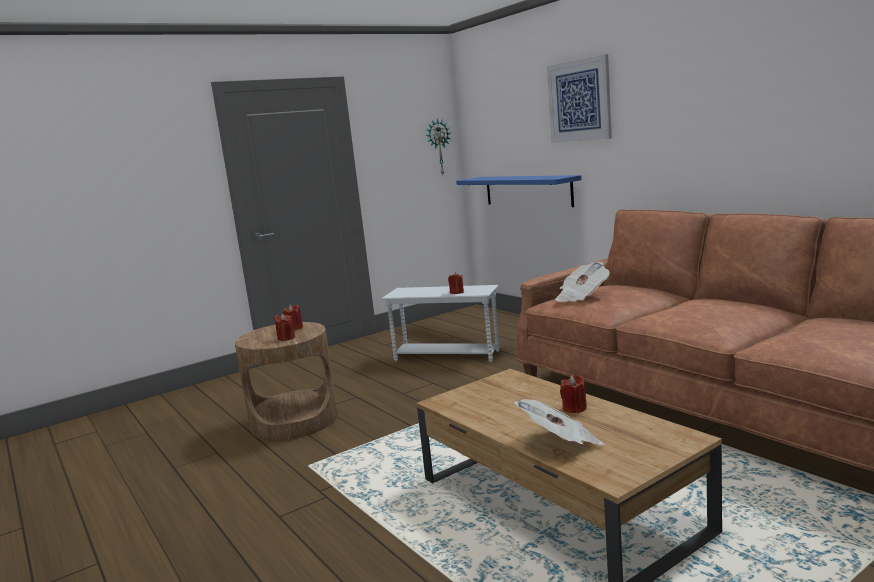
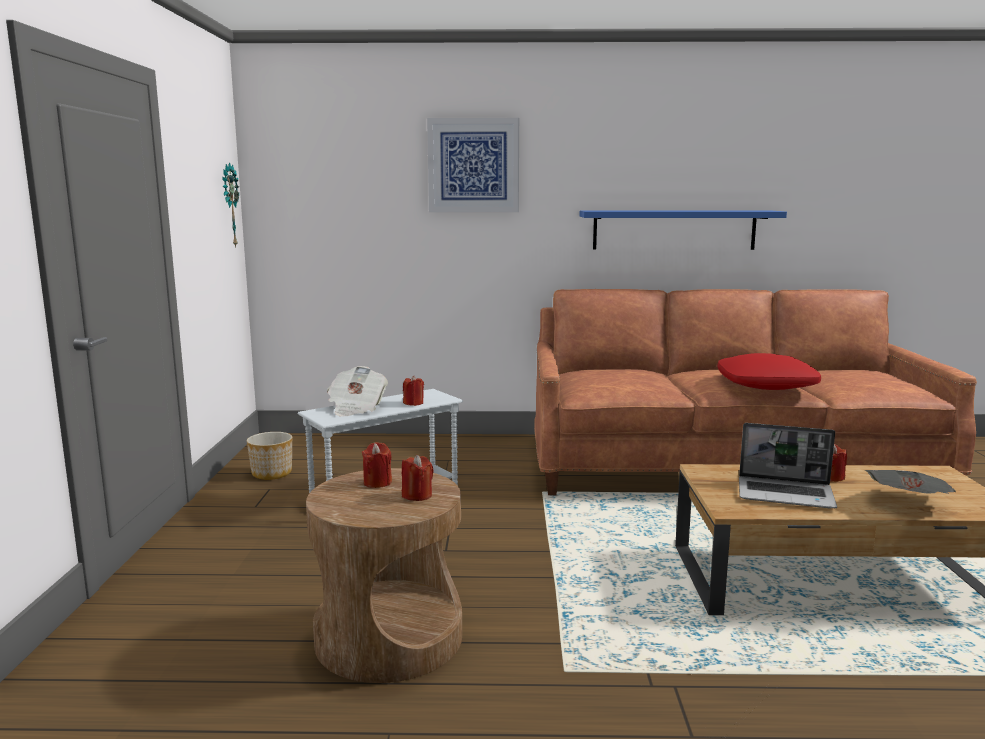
camera: 55 degrees left, 0 degrees up
(429, 329) = (271, 473): none -> planter
(502, 406) = (786, 494): none -> laptop
(527, 190) = (378, 271): blue shelf -> blue shelf (674, 230)
(581, 296) = (608, 382): newspaper -> newspaper (356, 408)
(704, 320) = (766, 384): none -> red pillow

